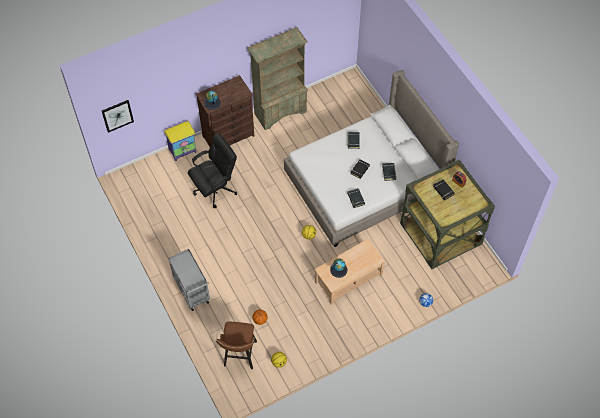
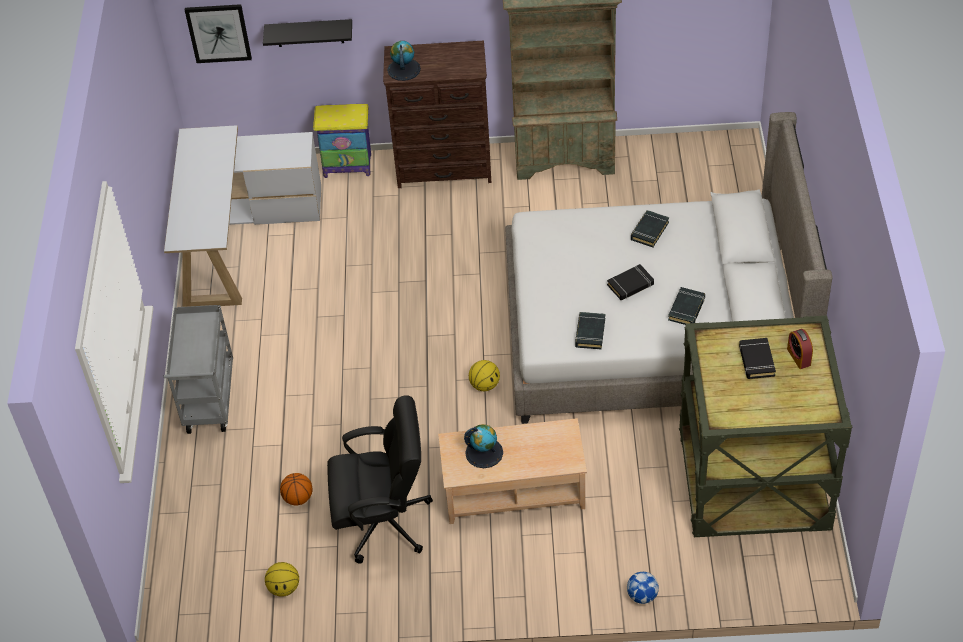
camera: 30 degrees right, 10 degrees down
(153, 206) = (237, 237): none -> white desk
(160, 100) = (309, 33): none -> black shelf
(215, 189) = (364, 246): black office chair -> black office chair (383, 522)
(239, 358) = (217, 549): brown stool -> none

